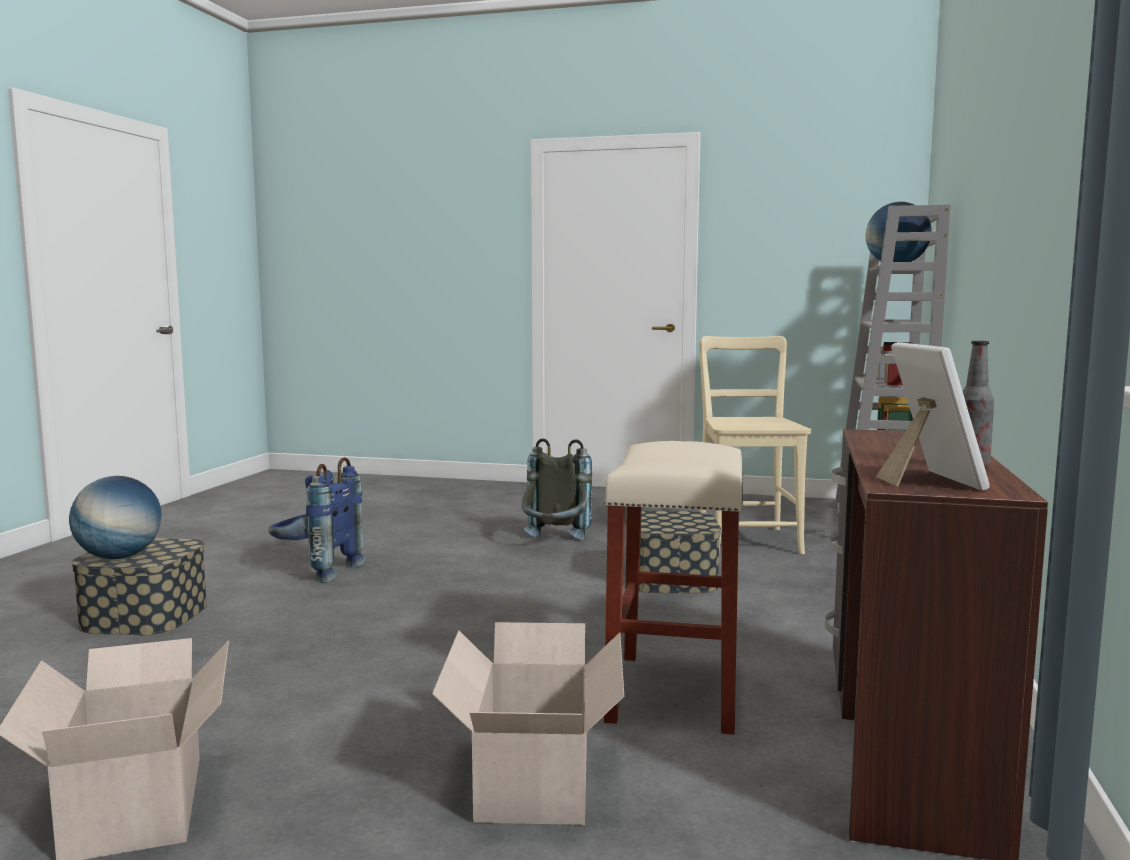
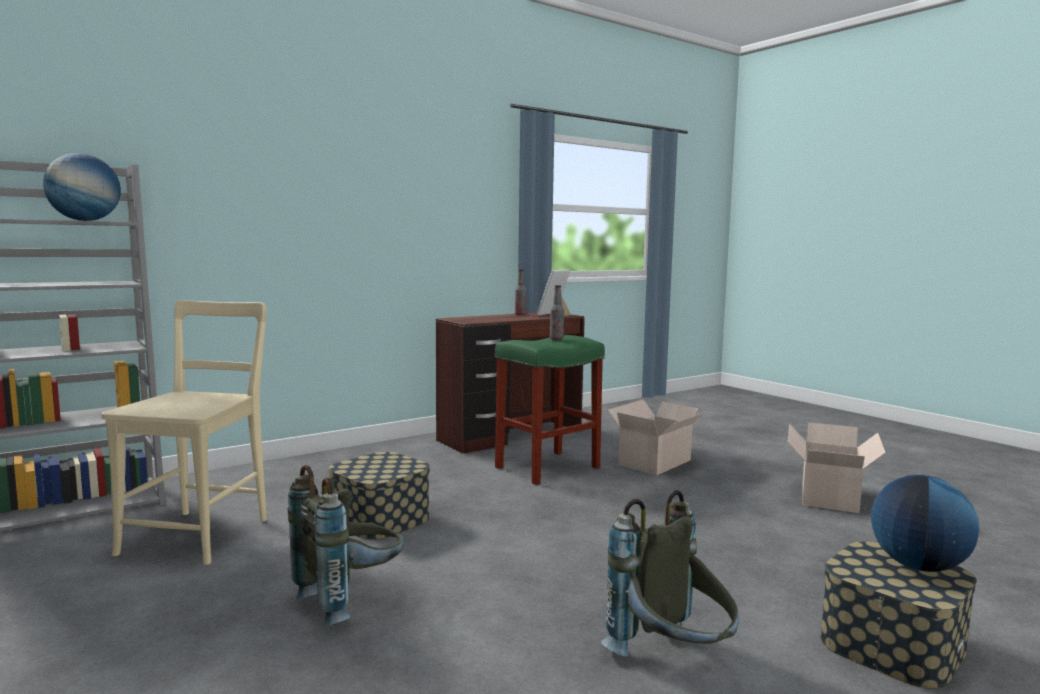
camera: 140 degrees left, 0 degrees up
(315, 571) = (673, 661): blue backpack -> grey backpack
(673, 691) = (547, 468): beige stool -> green stool
(679, 457) = (556, 339): none -> bottle
(747, 539) = (200, 533): beige chair -> beige chair turned 150 degrees clockwise

